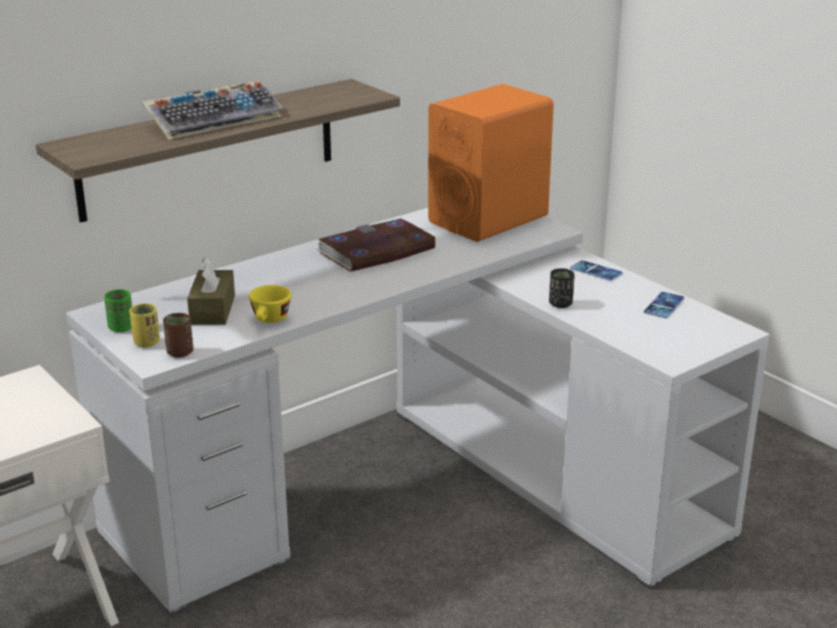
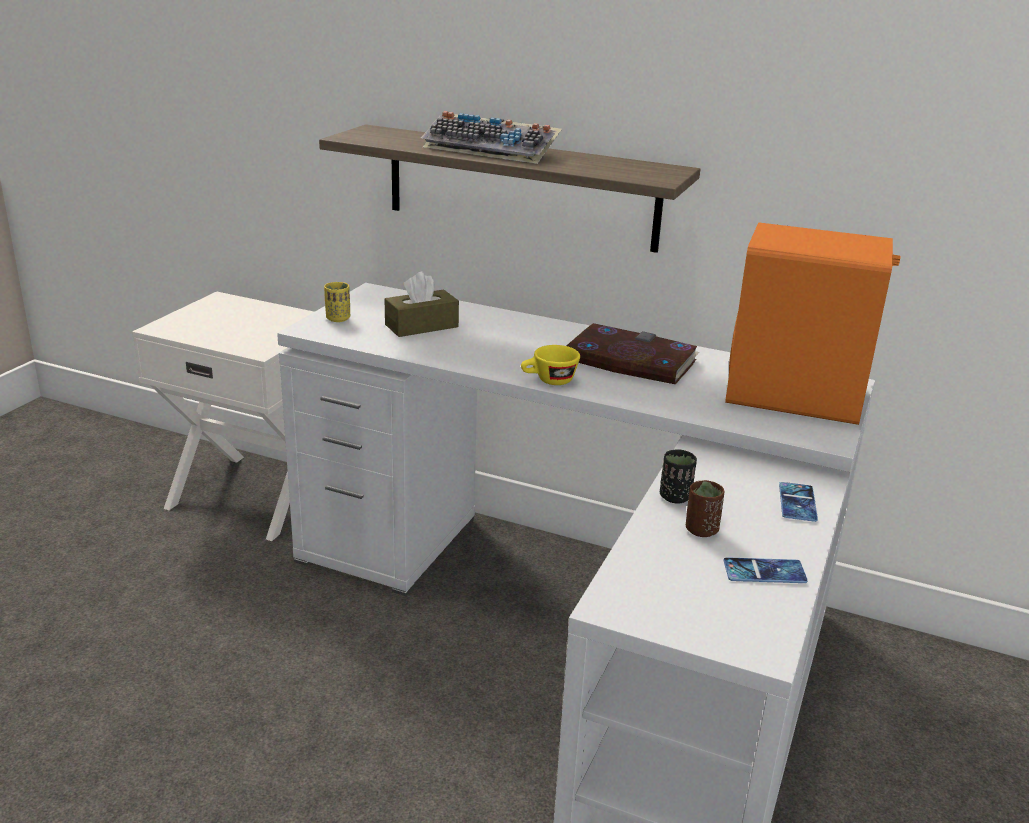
camera: 60 degrees right, 0 degrees up
(121, 328) = (355, 304): green cup -> none
(180, 352) = (331, 334): brown cup -> brown cup (701, 530)
(270, 321) = (424, 351): yellow cup -> yellow cup (549, 381)

